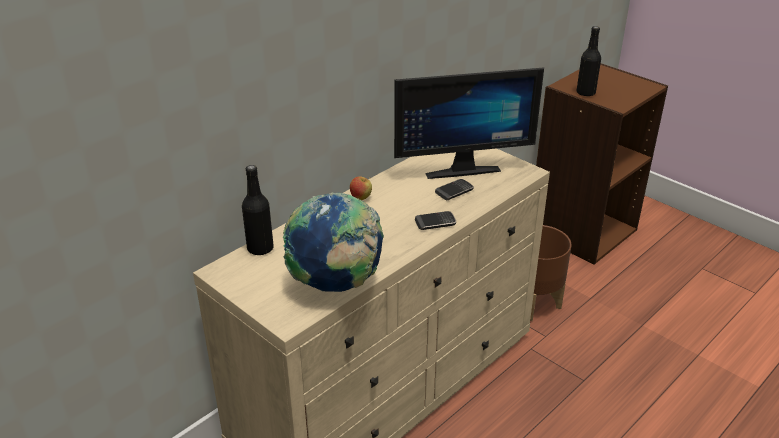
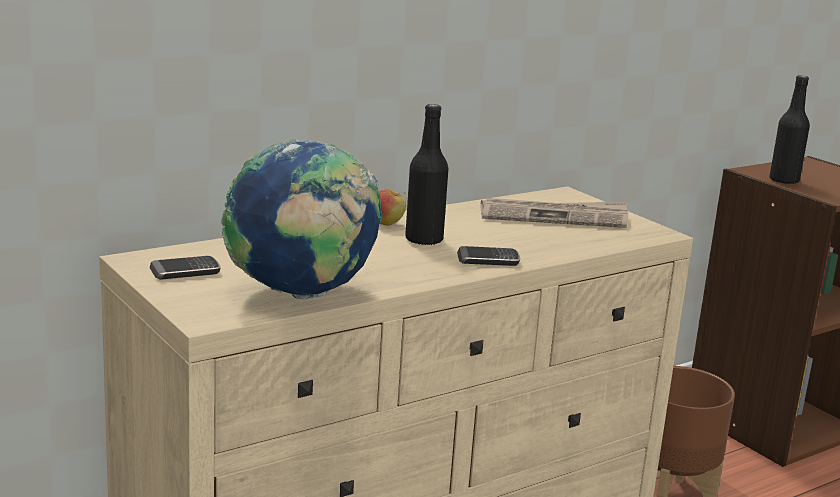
camera: 10 degrees right, 15 degrees down
(260, 248) = (211, 248): black bottle -> black bottle (424, 240)
(454, 191) = (533, 236): phone -> phone (185, 271)
(460, 167) = (554, 217): monitor -> newspaper

